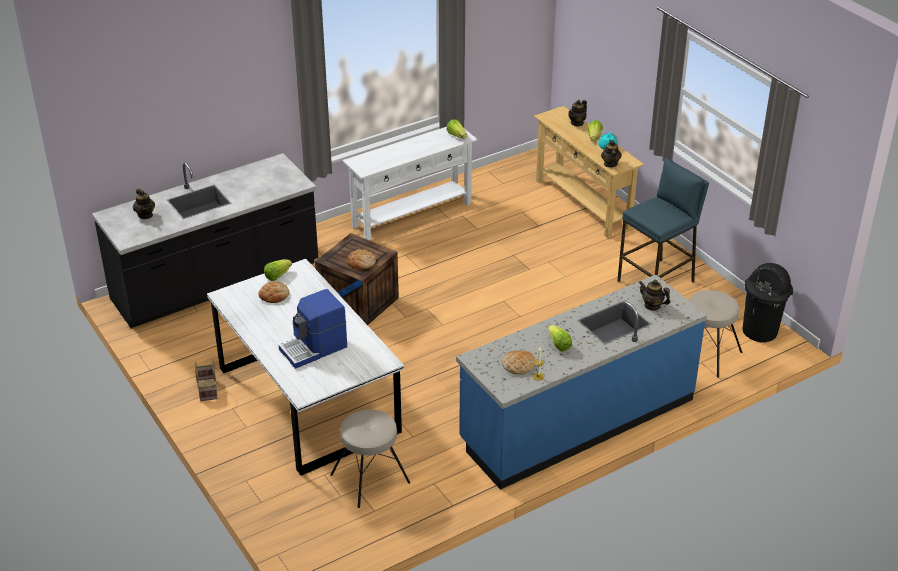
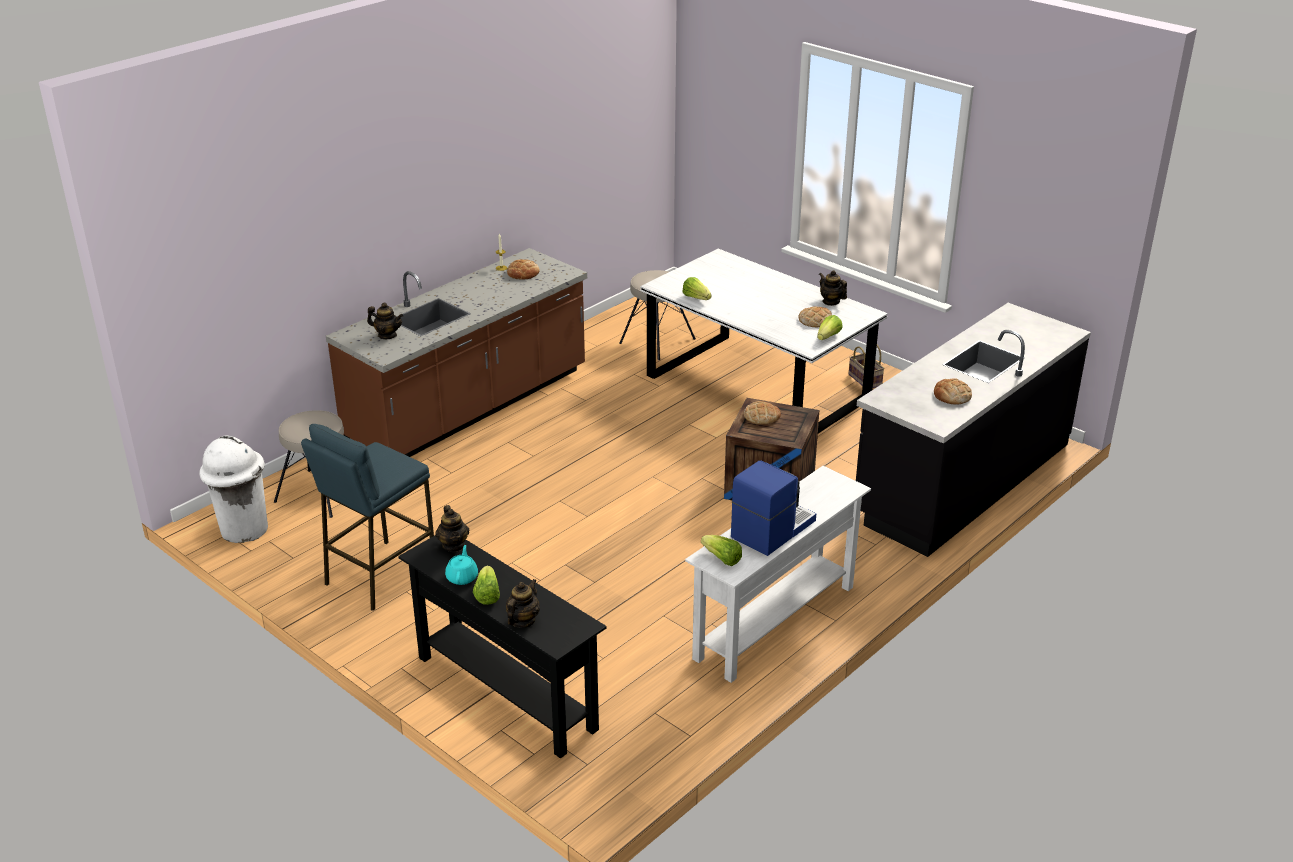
camera: 165 degrees right, 5 degrees down
(145, 215) = (1027, 338): teapot -> teapot (831, 302)
(249, 178) = (952, 396): none -> bread
(314, 349) = (736, 285): coffee machine -> coffee machine (771, 529)
(558, 344) = (486, 292): lettuce -> lettuce (696, 298)
(577, 420) = (469, 408): blue counter -> brown counter
(583, 204) = (505, 693): beige console table -> black console table
(760, 332) = (243, 529): black trash can -> white trash can

